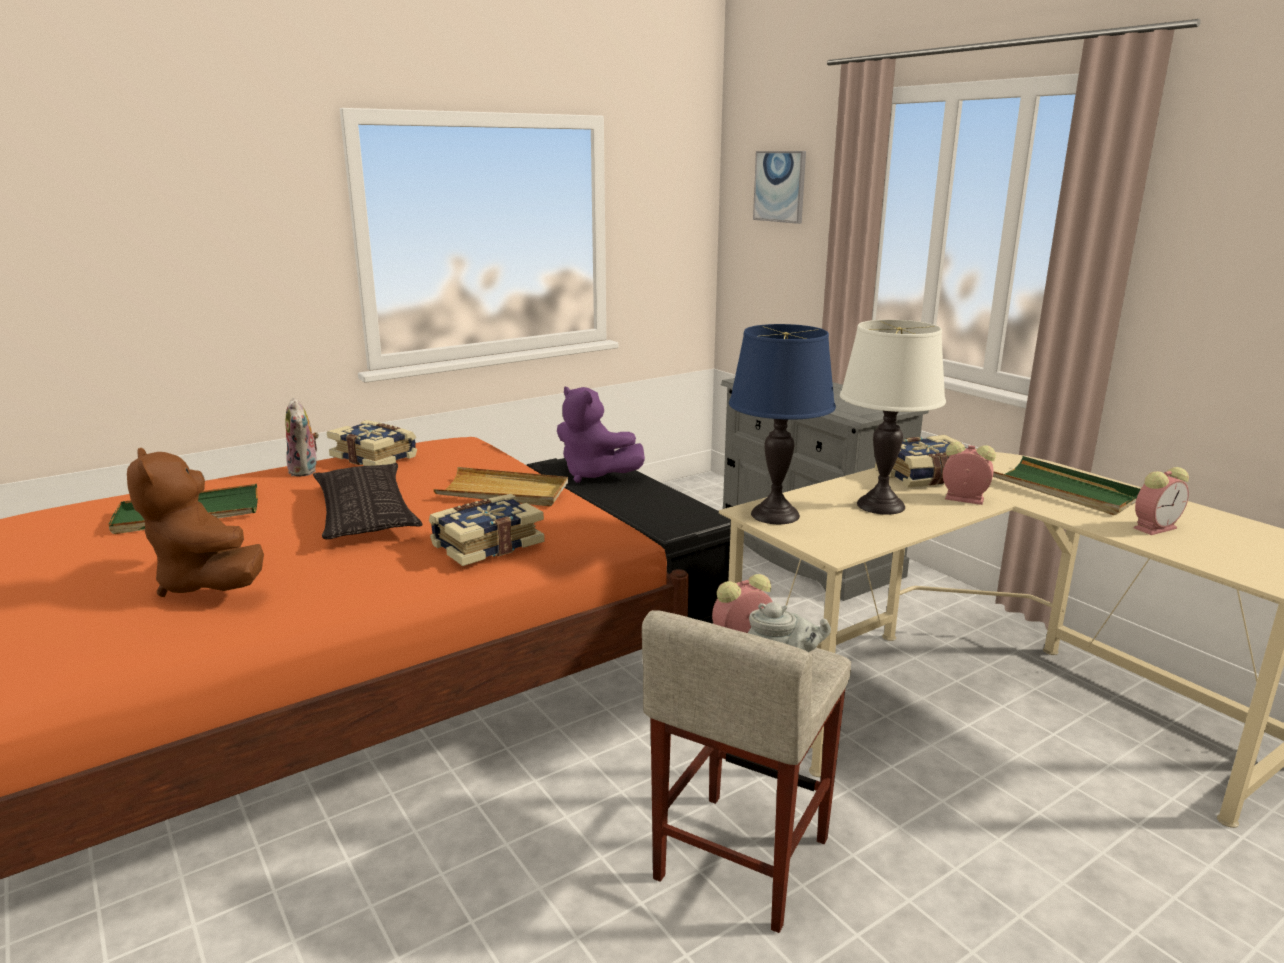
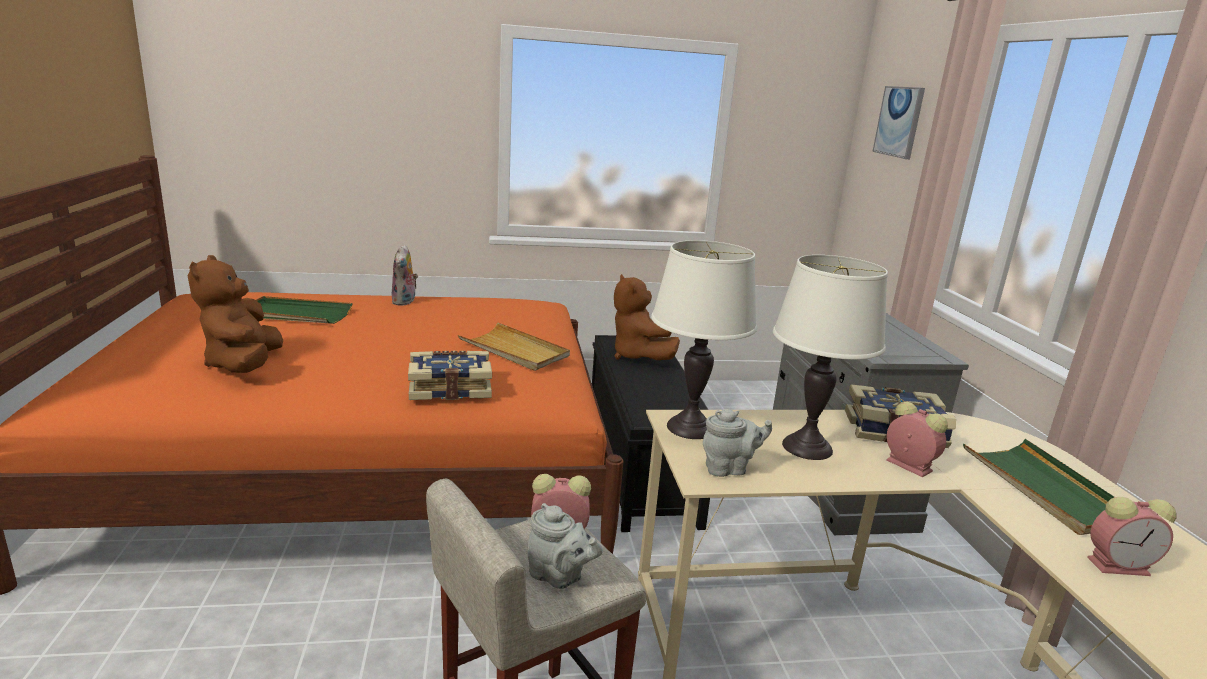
camera: 25 degrees right, 0 degrees up
(365, 512) = (400, 341): pillow -> none
(375, 457) = (461, 302): book -> none
(594, 475) = (638, 356): purple plush toy -> brown plush toy
(775, 515) = (690, 428): blue table lamp -> white table lamp
(845, 538) = (729, 469): none -> grey teapot

